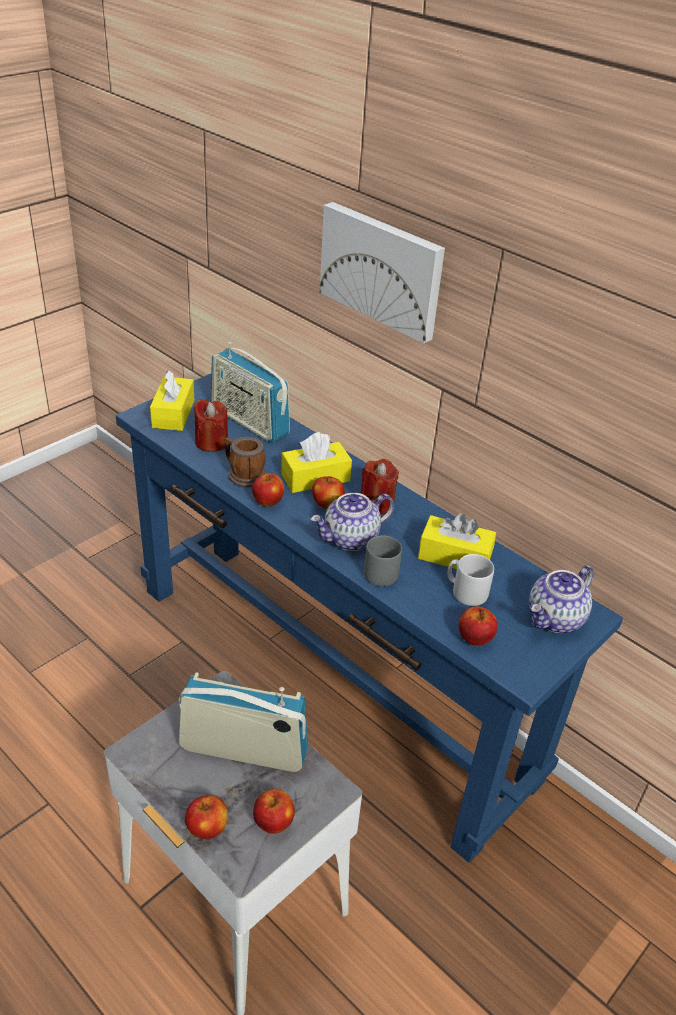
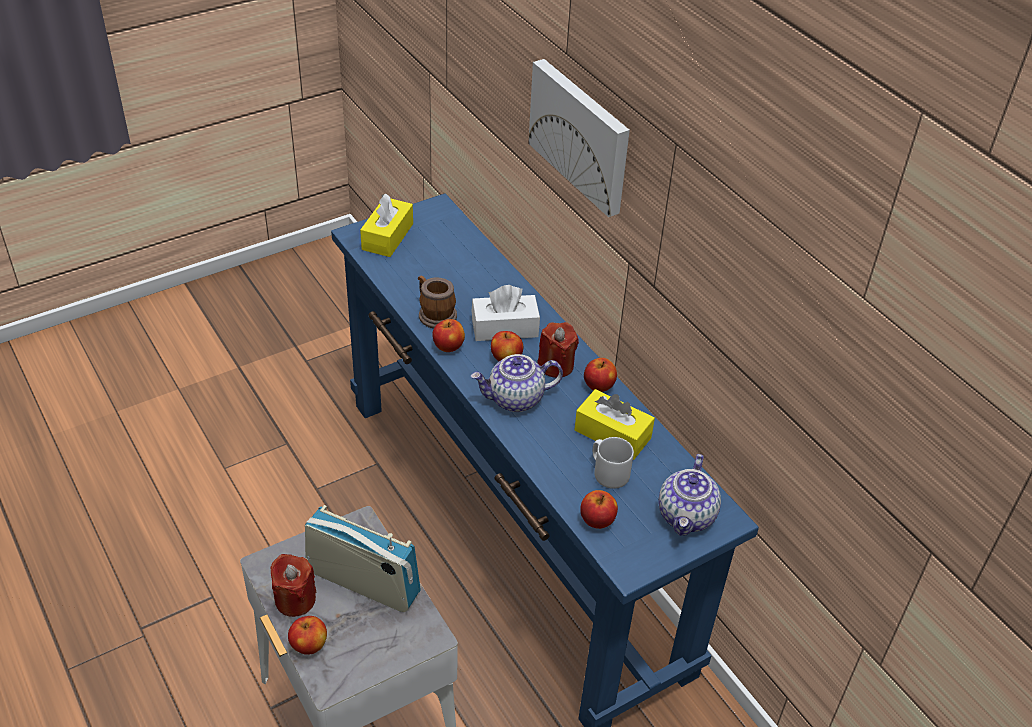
camera: 15 degrees right, 5 degrees up
(211, 442) = (415, 274): red candle -> red candle (295, 600)
(249, 422) = (460, 256): radio -> none
(273, 822) = (368, 652): apple -> apple (598, 386)
(315, 478) = (505, 328): yellow tissue box -> white tissue box
(381, 571) = (533, 438): grey mug -> none
(555, 619) = (687, 516): teapot -> teapot turned 45 degrees counterclockwise

